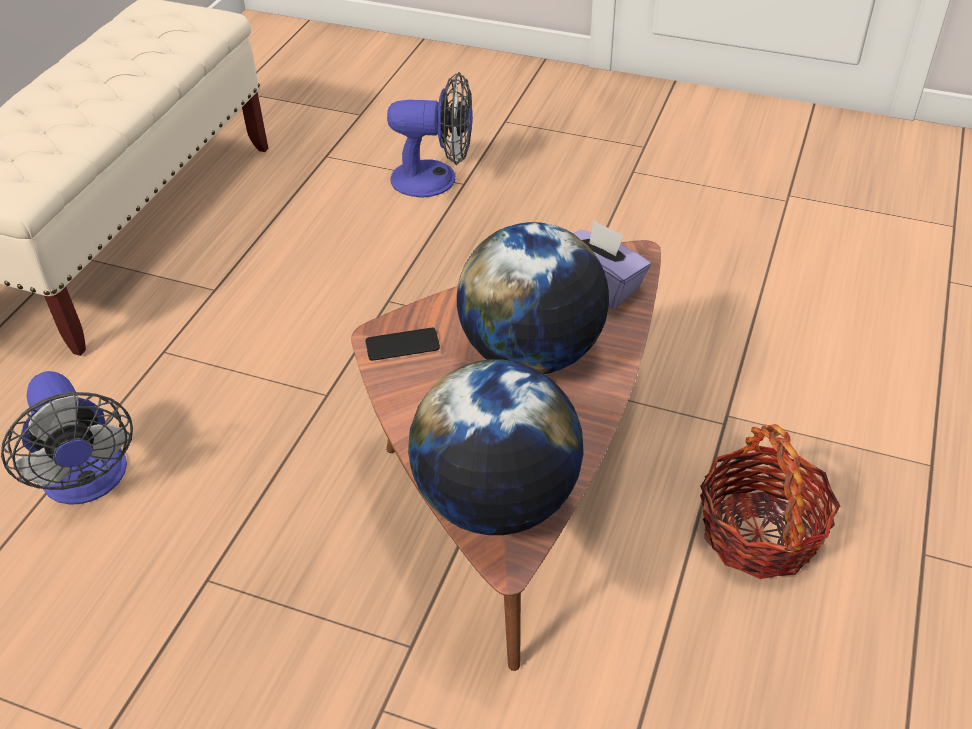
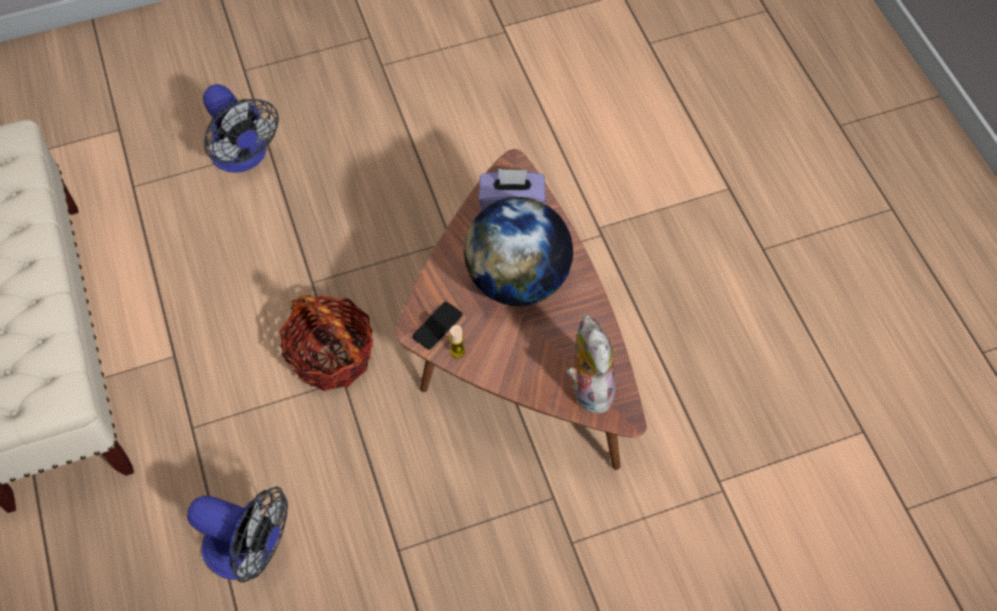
camera: 40 degrees left, 15 degrees up
(396, 379) = (457, 351): none -> candle
(436, 179) = (243, 157): fan -> fan turned 90 degrees clockwise
(496, 501) = (588, 387): globe -> plush toy
(759, 533) = (675, 294): basket -> basket (332, 356)

